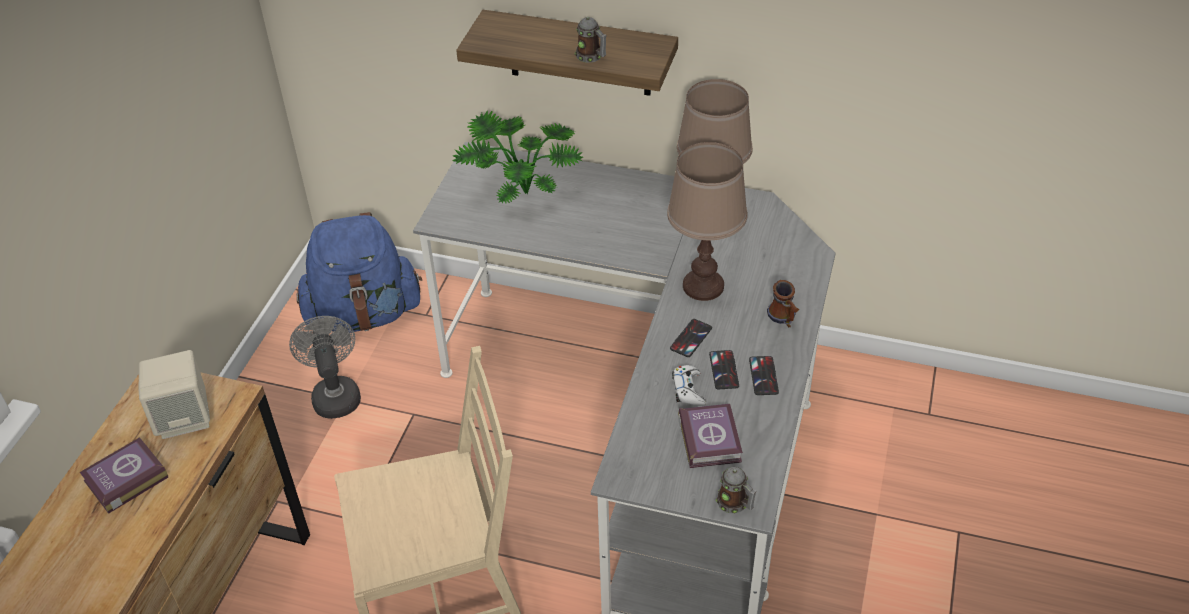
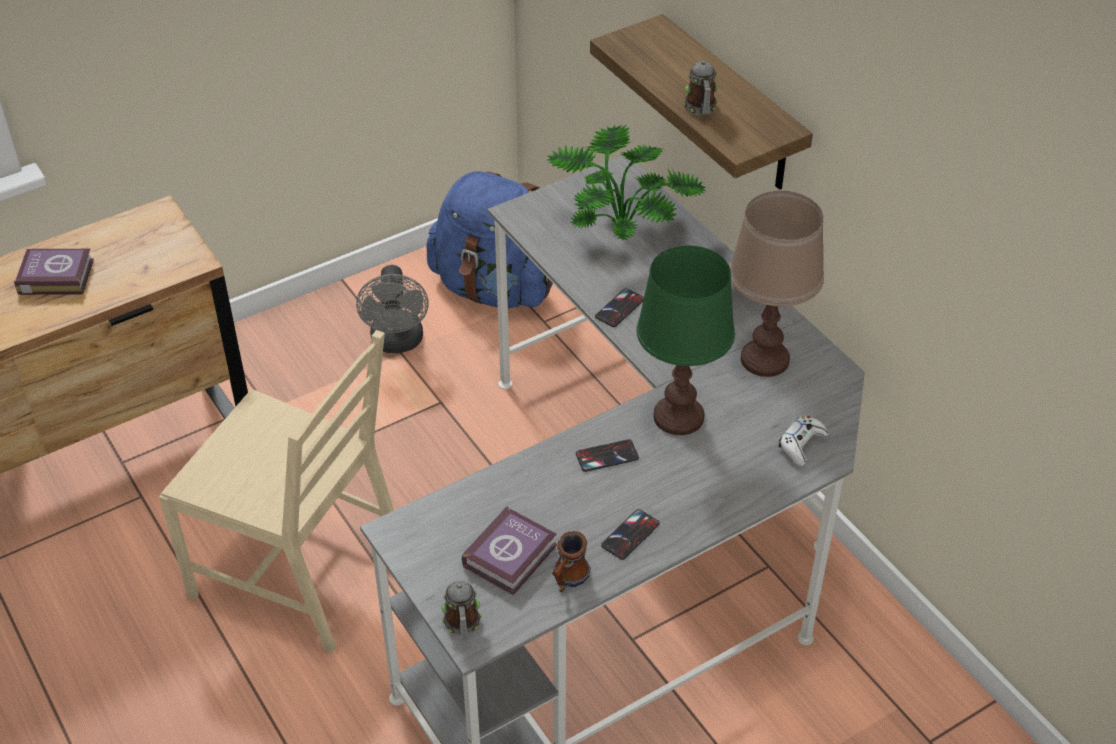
camera: 40 degrees right, 0 degrees up
(184, 418) = (143, 256): beige speaker -> none
(335, 394) = (397, 343): grey fan -> grey fan turned 150 degrees clockwise
(688, 390) = (546, 500): white game controller -> white game controller (802, 444)
(704, 286) = (679, 417): brown table lamp -> green table lamp
(724, 370) = (601, 504): phone -> phone (620, 308)
(784, 319) = (717, 497): mug -> mug (567, 580)

